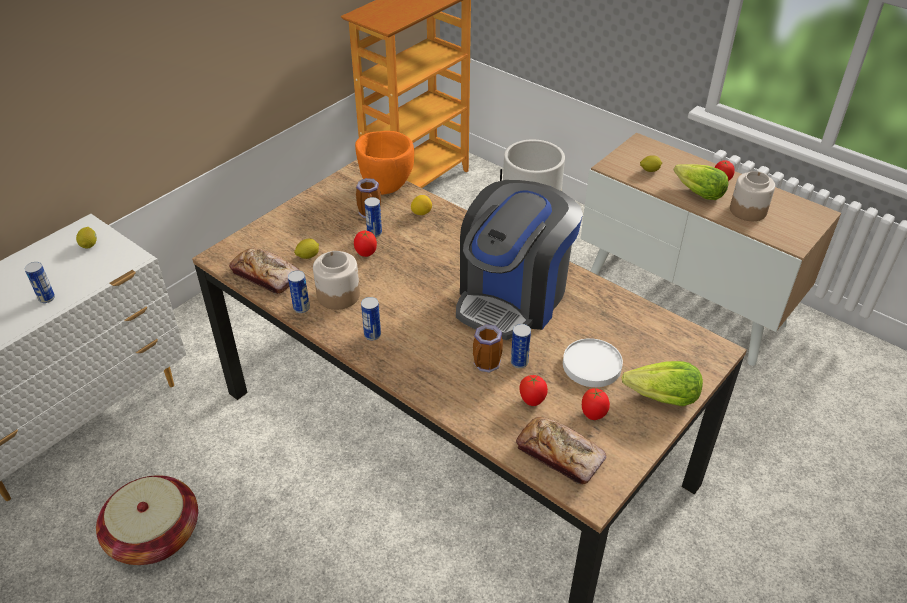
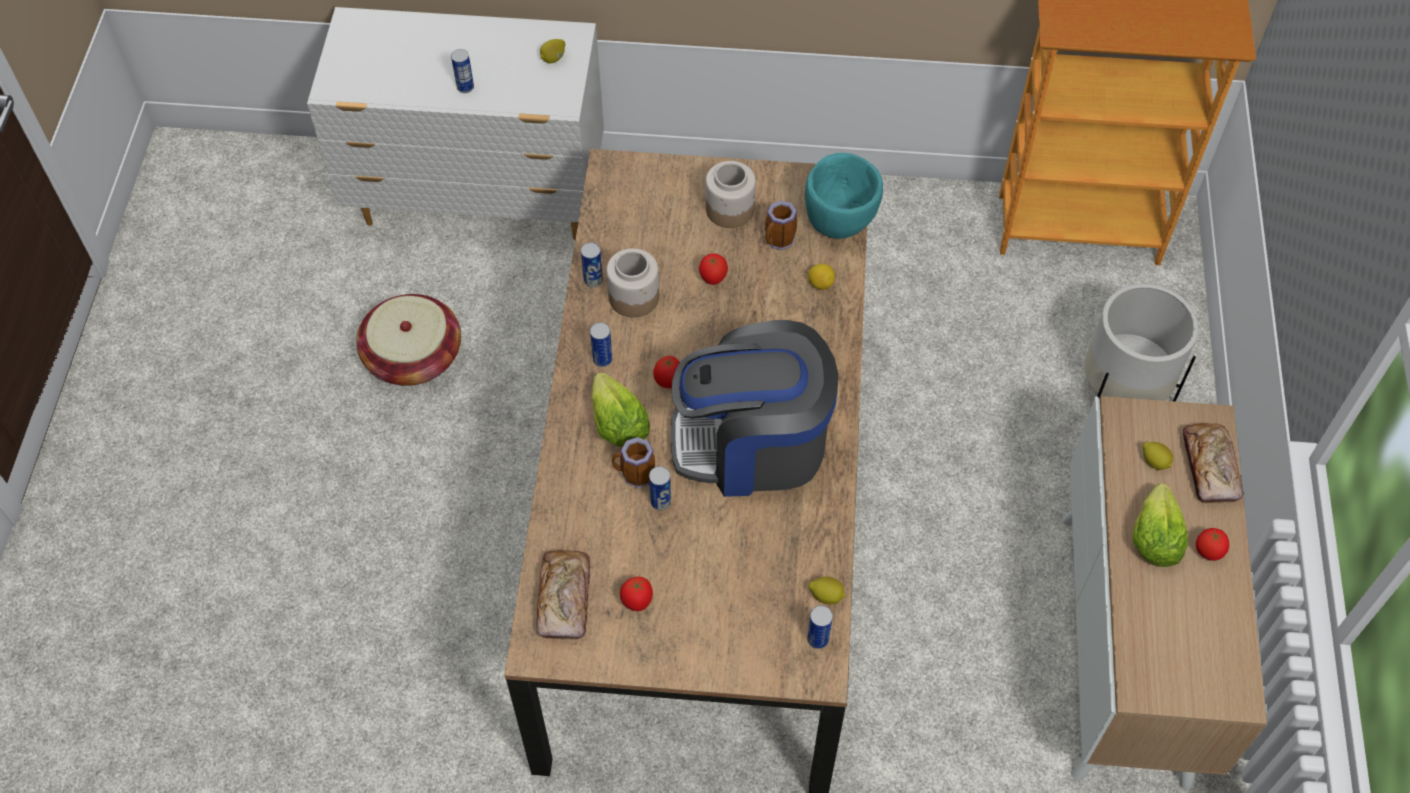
camera: 55 degrees right, 15 degrees up
(266, 276) = (613, 222): bread -> bread (1209, 468)
(308, 256) = (668, 235): lemon -> lemon (826, 595)
(374, 233) = (751, 265): can -> can (818, 639)
(386, 185) = (840, 223): orange bowl -> turquoise bowl
(532, 401) = (617, 541): tomato -> tomato (669, 382)
(592, 365) = (705, 567): white plate -> none
(662, 398) = (706, 653): lettuce -> lettuce (617, 424)
(748, 210) = (1167, 610): jar -> jar (730, 209)

